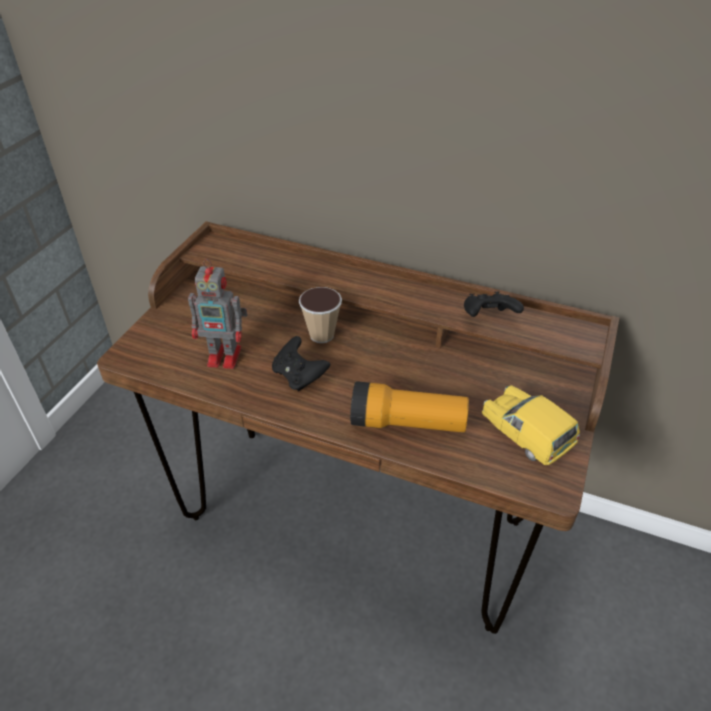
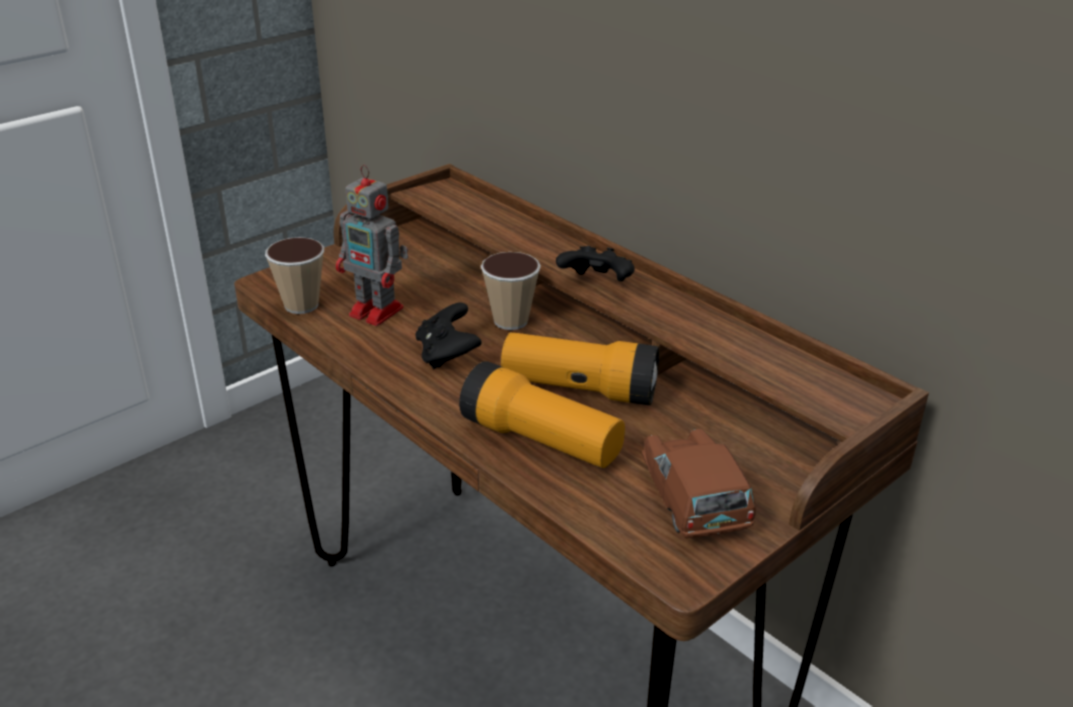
camera: 25 degrees right, 10 degrees down
(165, 368) = (301, 305): none -> cup
(403, 375) = (579, 389): none -> flashlight
(488, 318) = (729, 345): black game controller -> black game controller (597, 284)
(525, 435) = (692, 502): yellow toy car -> brown toy car

